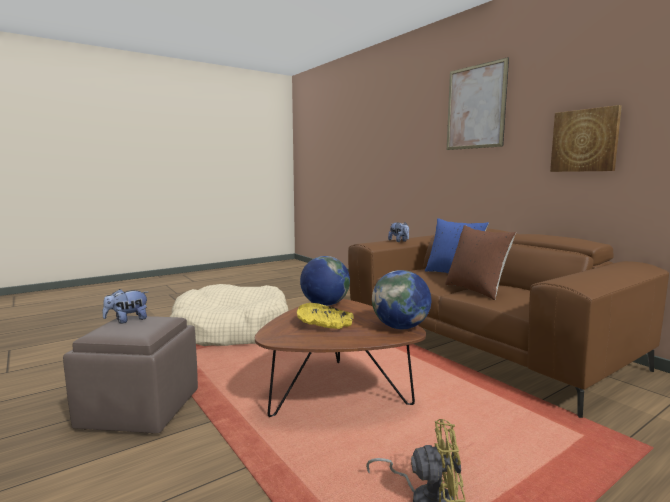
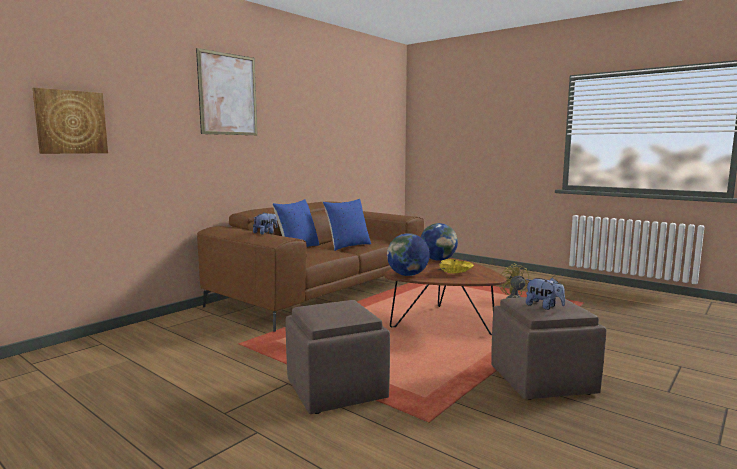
camera: 105 degrees left, 0 degrees up
(232, 330) = (335, 390): beige dog bed -> brown ottoman
(476, 290) = (347, 246): brown pillow -> blue pillow
(585, 140) = (307, 136): picture -> picture (71, 122)

